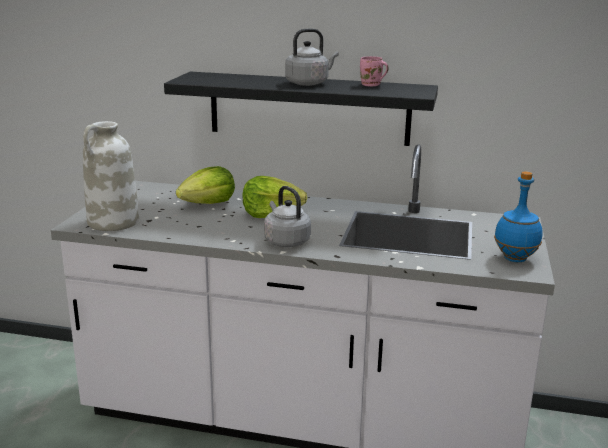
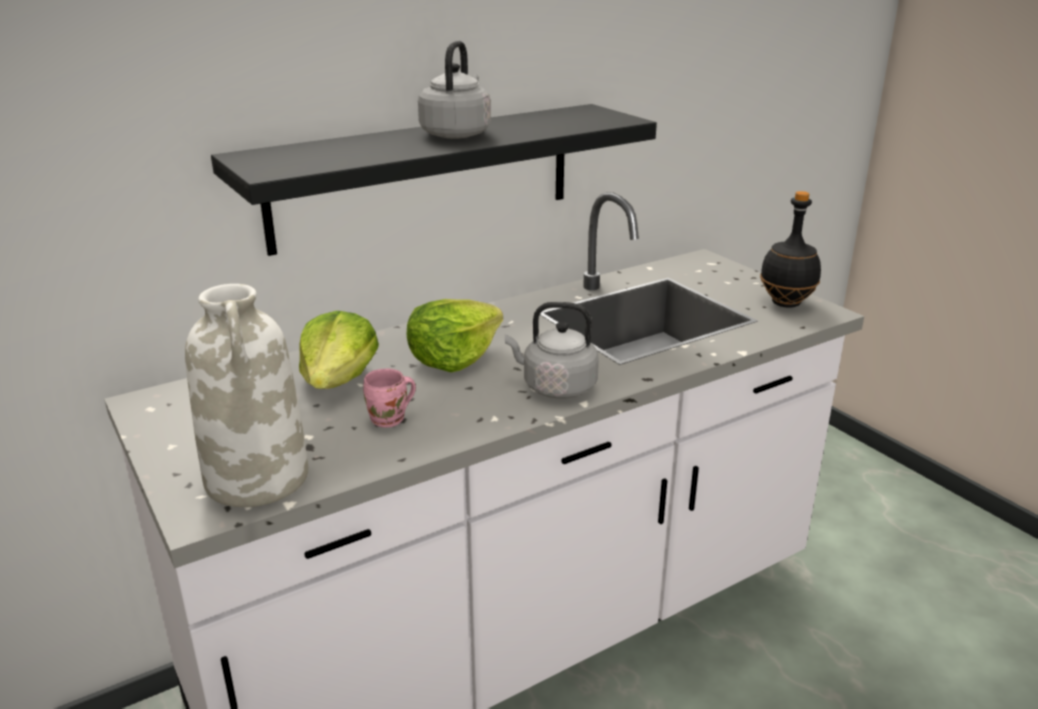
camera: 45 degrees left, 5 degrees up
(371, 85) = (534, 119): pink mug -> pink mug (390, 420)
(515, 259) = (786, 303): blue bottle -> black bottle

